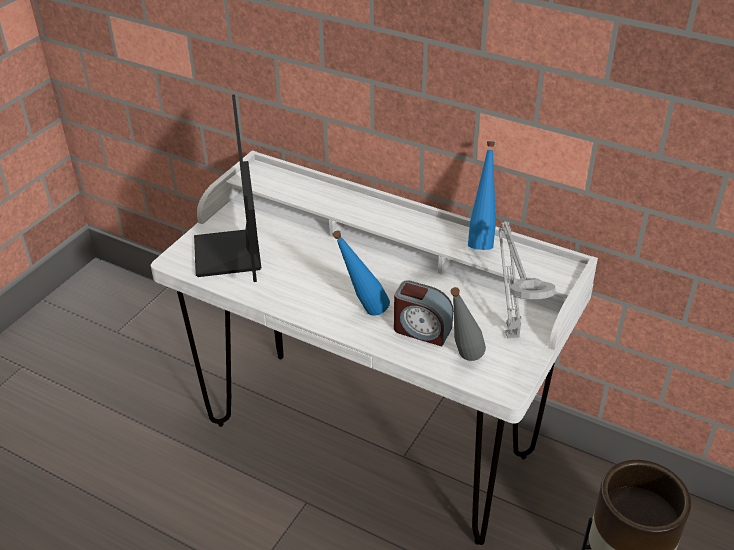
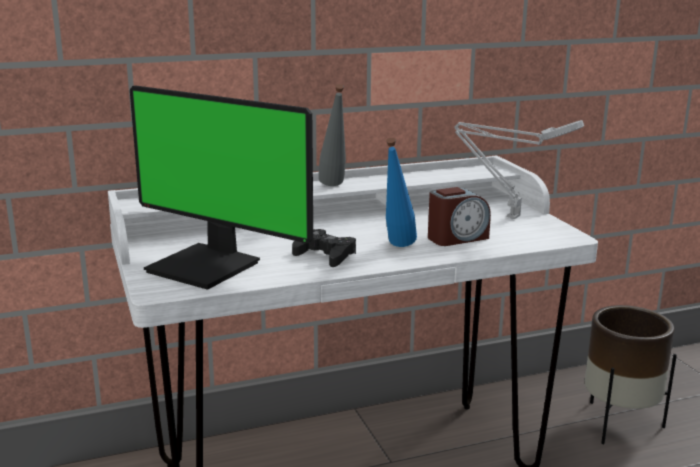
camera: 50 degrees left, 20 degrees down
(308, 288) = (325, 255): none -> black game controller
(463, 361) = (518, 239): grey bottle -> grey bottle (334, 187)
(481, 240) = (410, 173): blue bottle -> none

